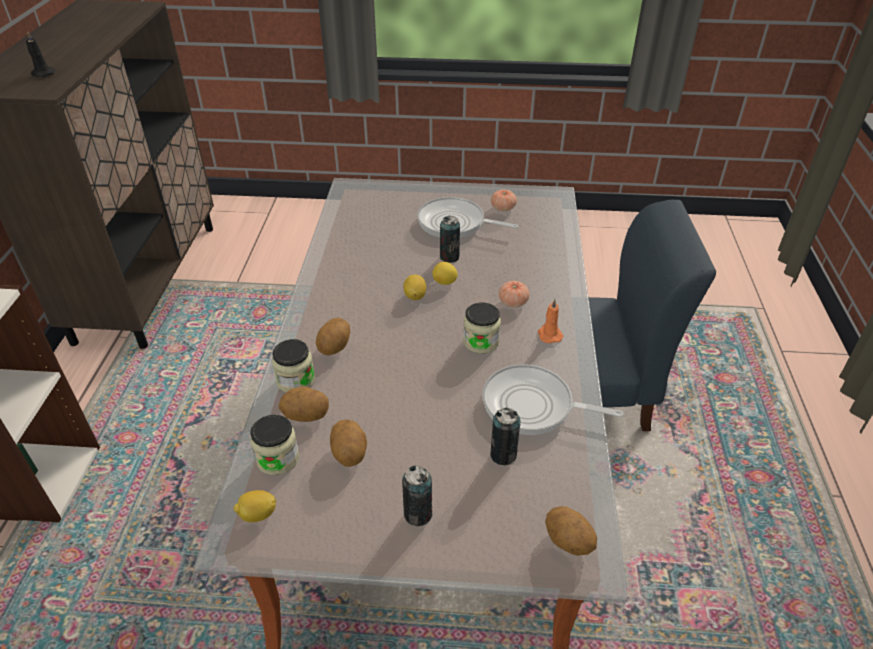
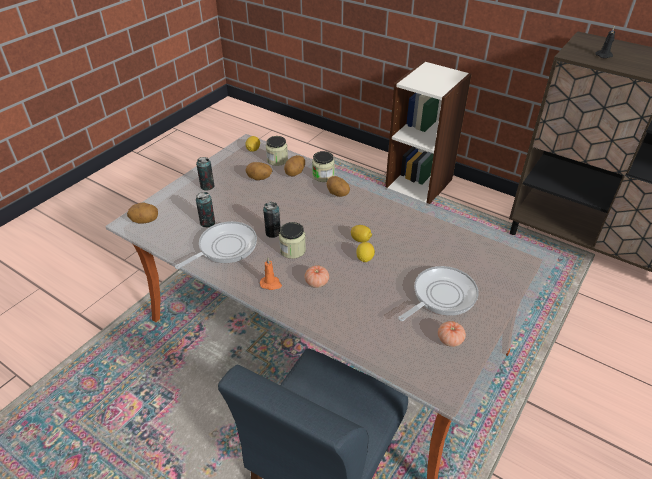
camera: 120 degrees right, 0 degrees up
(449, 257) = (394, 273): can -> can (273, 233)

